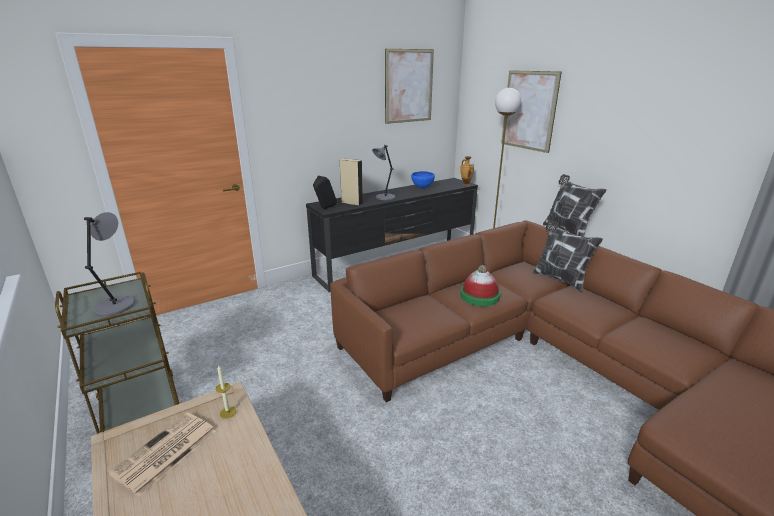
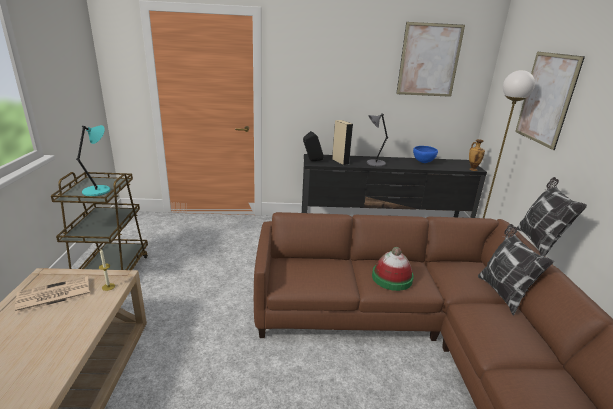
camera: 30 degrees right, 0 degrees up
(116, 305) = (98, 191): grey table lamp -> turquoise table lamp

